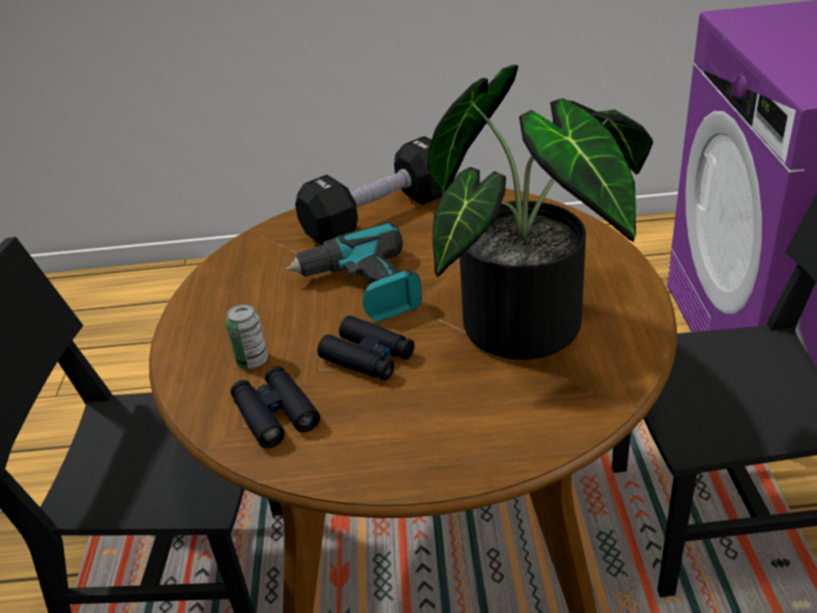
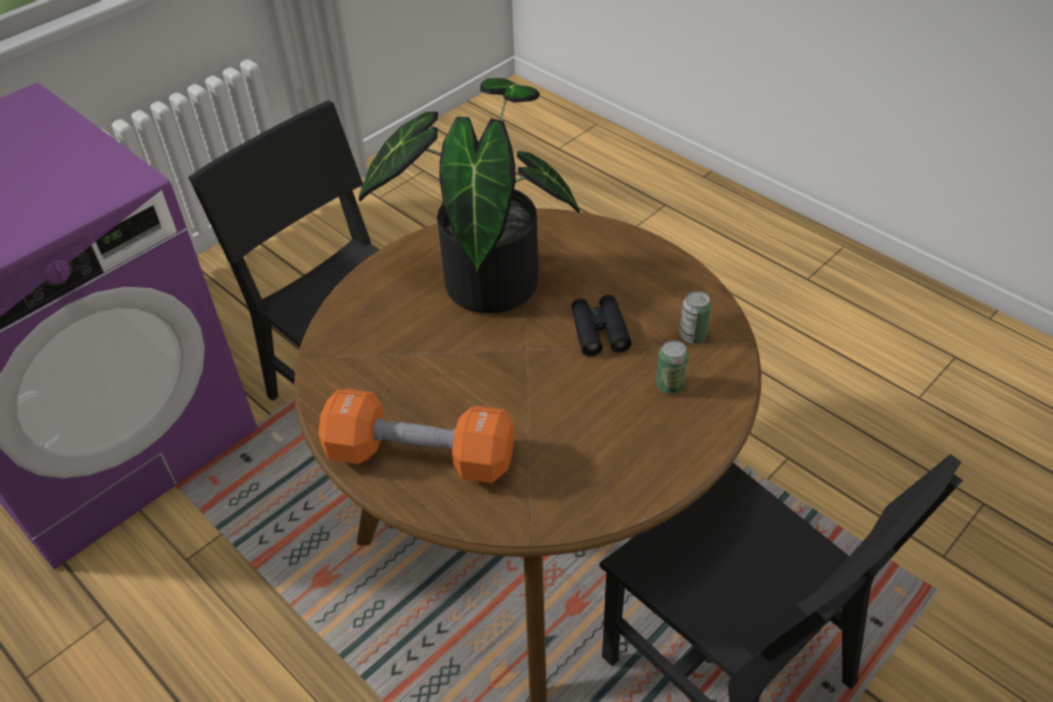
camera: 135 degrees left, 10 degrees up
(275, 414) = (692, 336): black binoculars -> can
(363, 289) = (534, 387): power drill -> none
(379, 216) = (420, 456): black dumbbell -> orange dumbbell

